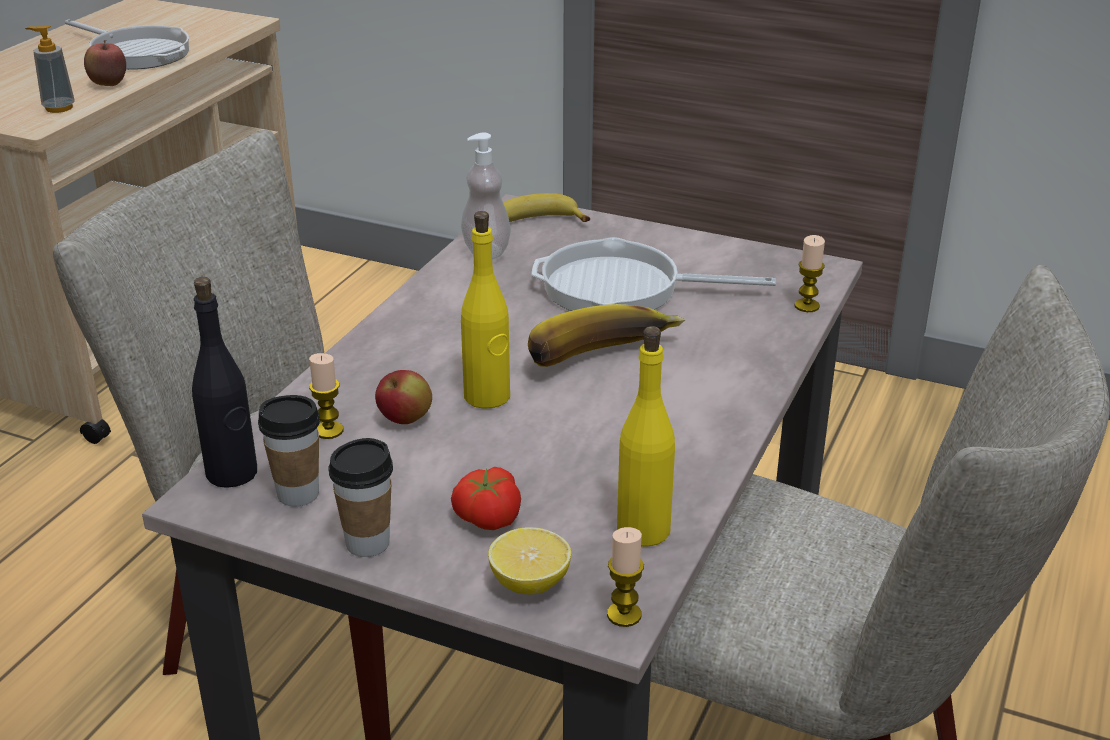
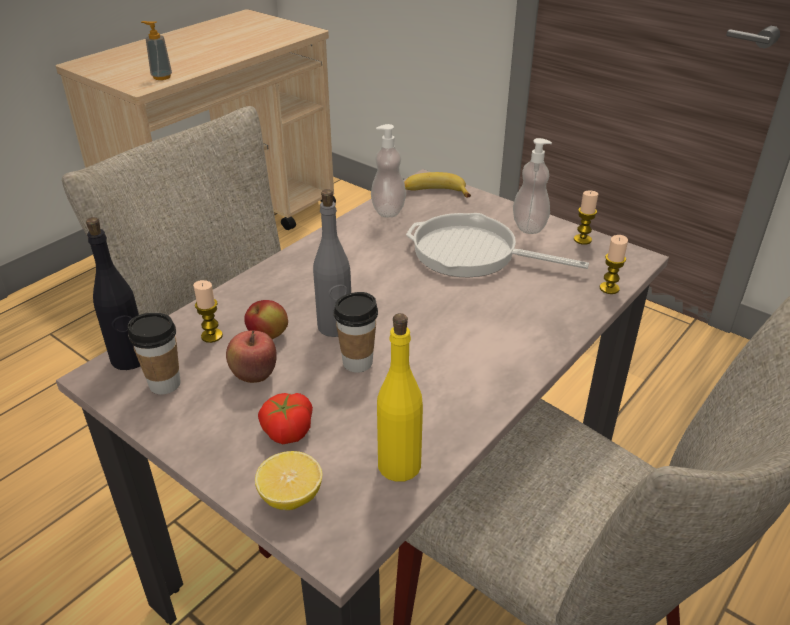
camera: 15 degrees right, 5 degrees up
(109, 85) = (200, 65): apple -> apple (254, 377)
(136, 53) = (228, 45): frying pan -> none
(367, 543) = (191, 435): cup -> cup (357, 363)
(487, 397) = (335, 327): yellow bottle -> grey bottle
(604, 361) = (433, 311): banana -> none
(624, 615) = (350, 542): candle -> candle (582, 239)
(679, 247) = (529, 226): none -> soap dispenser

